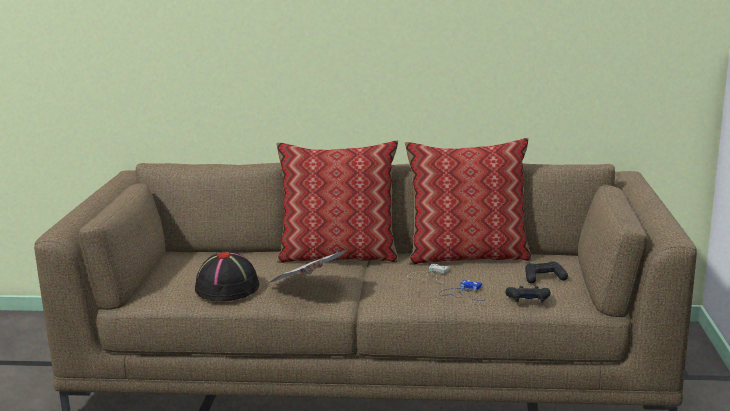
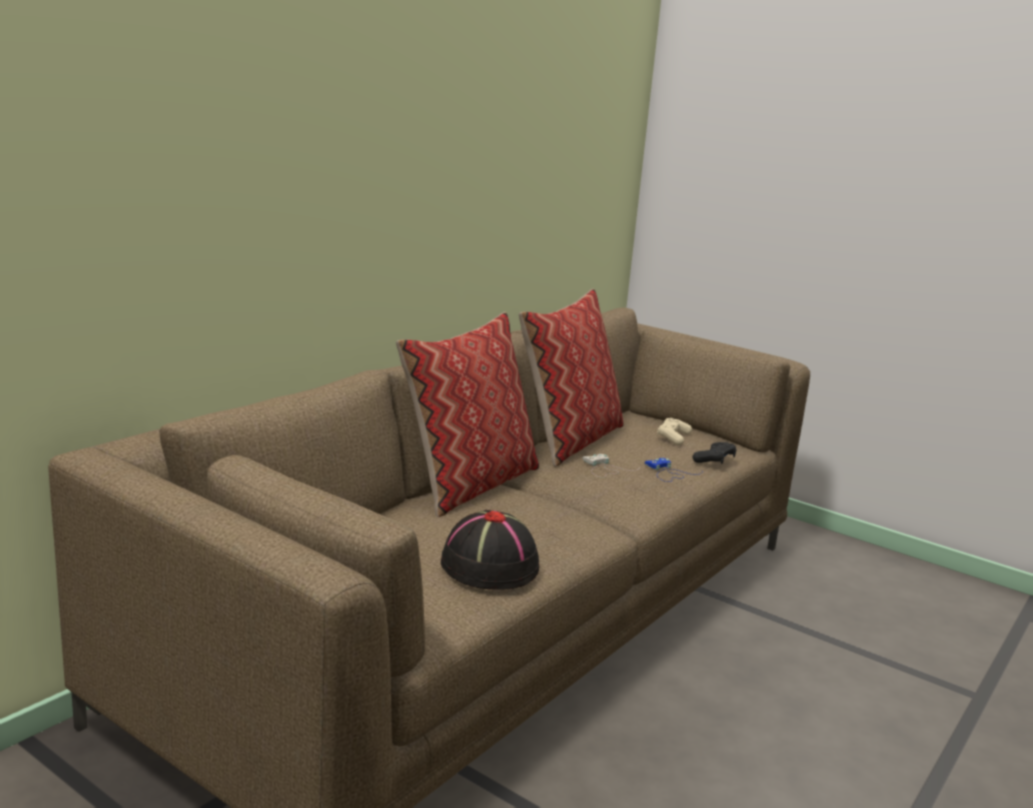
camera: 60 degrees left, 0 degrees up
(307, 287) = (554, 527): newspaper -> none
(544, 278) = (673, 437): black game controller -> beige game controller

